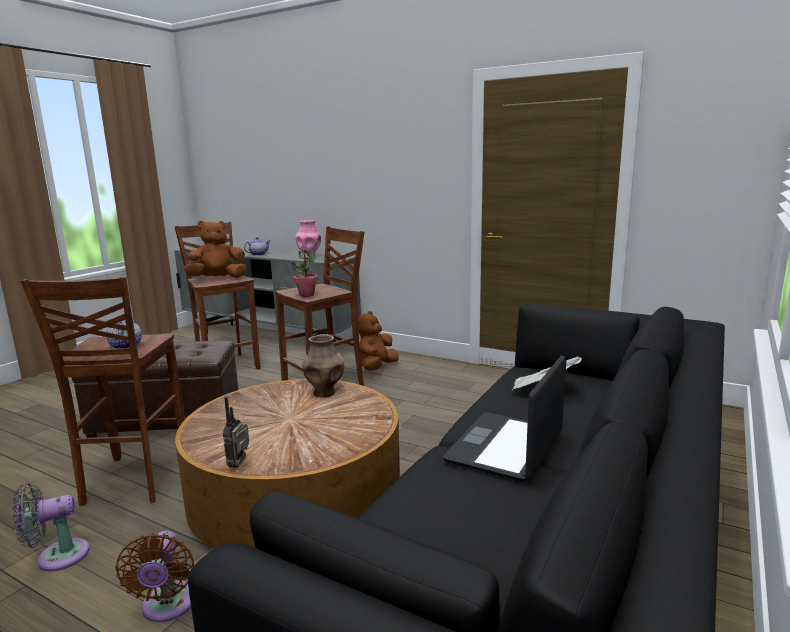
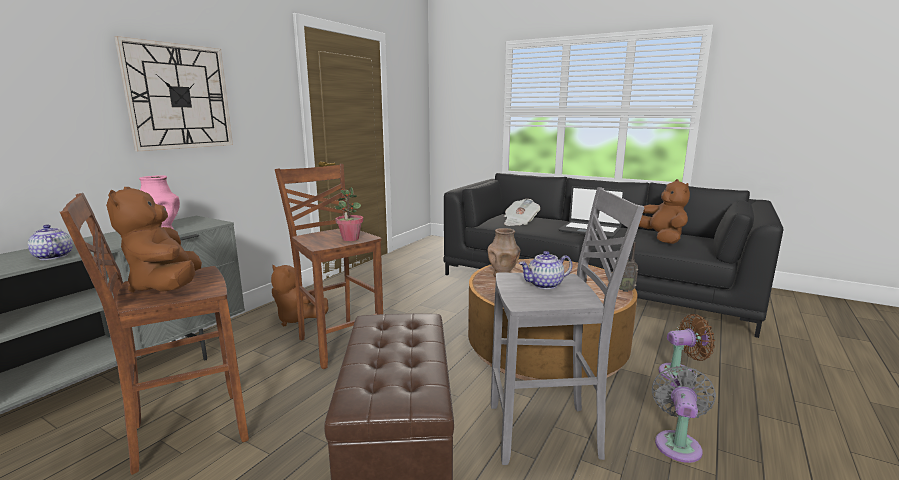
camera: 90 degrees left, 0 degrees up
(57, 557) = (677, 443): grey fan -> grey fan turned 135 degrees counterclockwise
(134, 480) = (547, 433): brown stool -> grey stool
(359, 165) = (179, 97): none -> wall clock
(453, 528) = (661, 238): none -> brown plush toy

